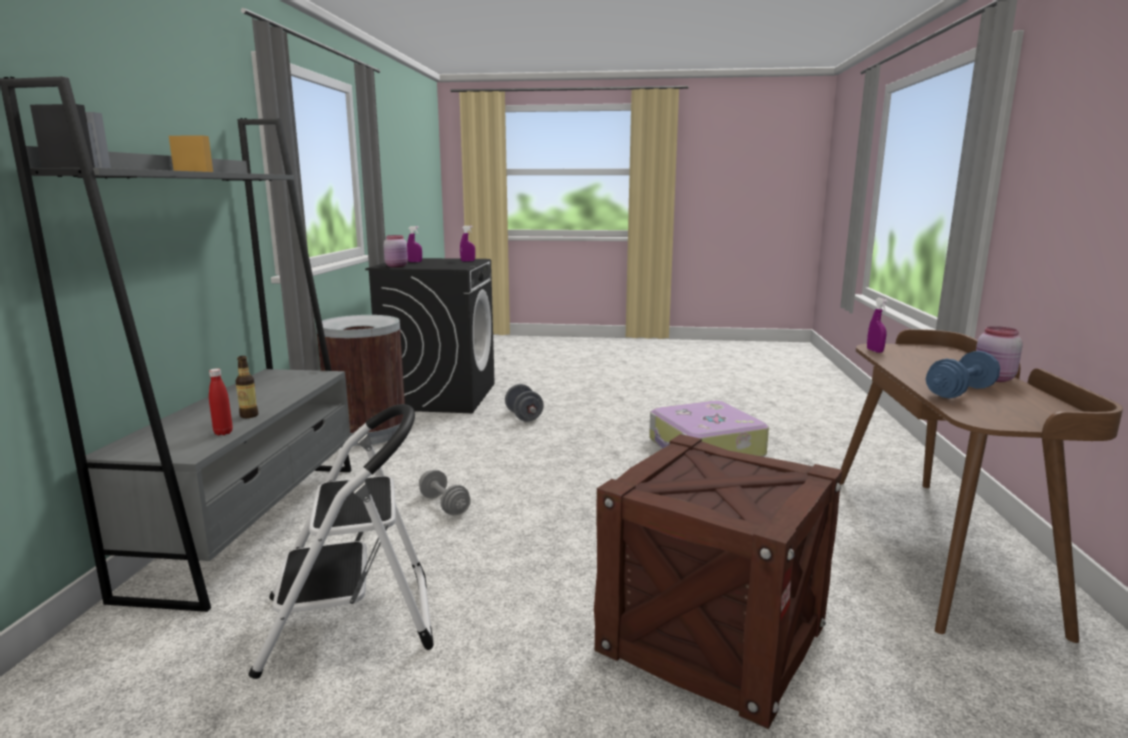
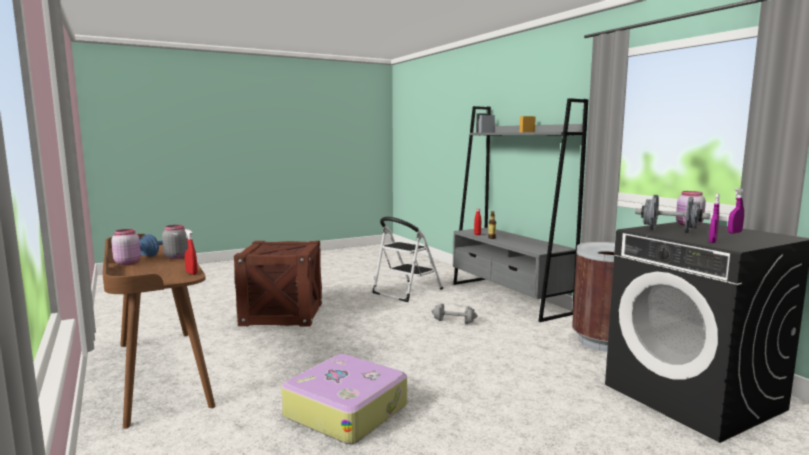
camera: 145 degrees right, 5 degrees down
(524, 417) = (558, 396): grey dumbbell -> grey dumbbell (669, 231)
(875, 351) = (191, 273): purple spray bottle -> red spray bottle
(922, 378) = (177, 257): none -> grey jar

